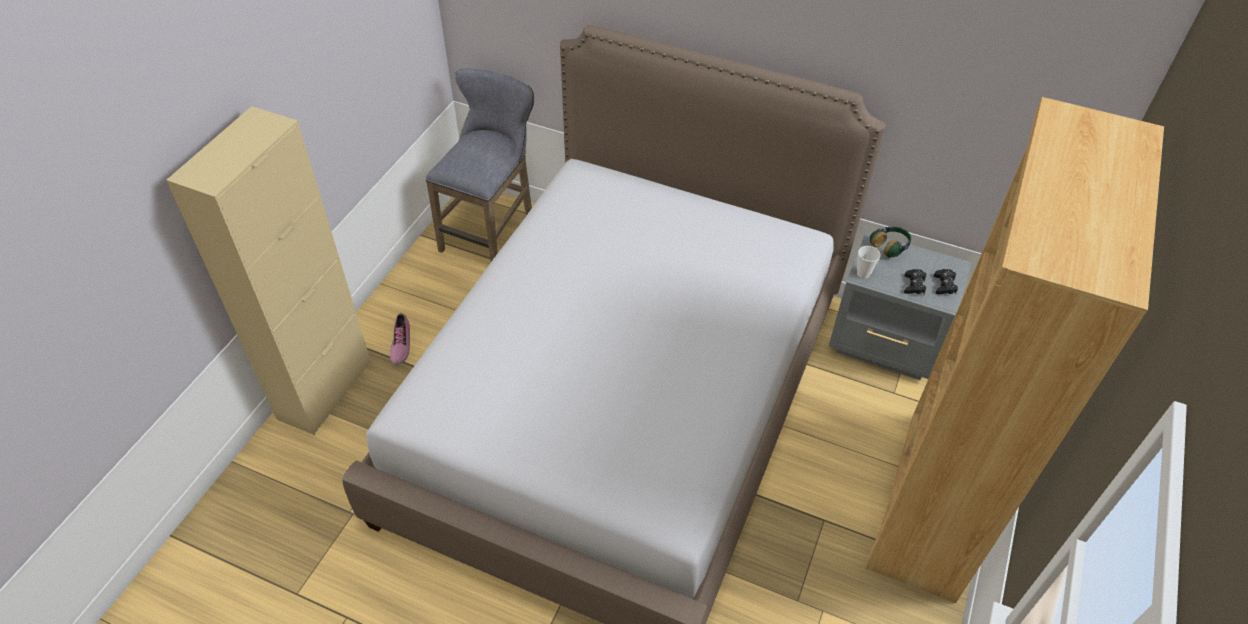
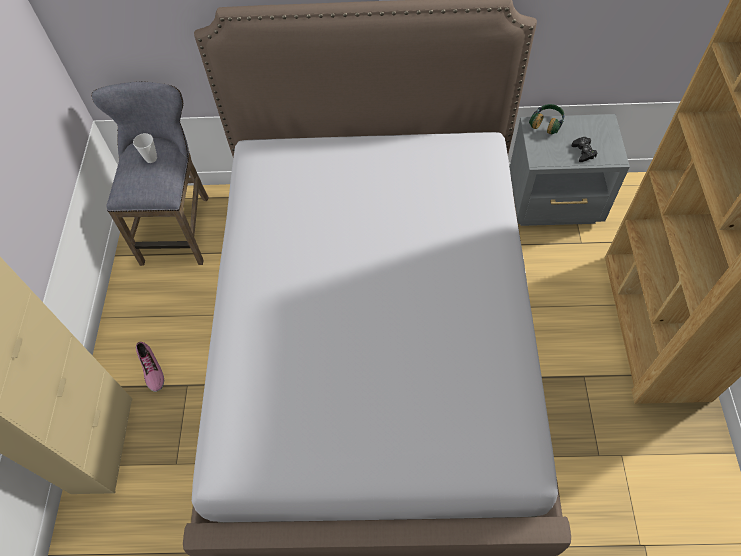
camera: 20 degrees left, 10 degrees up
(863, 274) = (539, 157): cup -> cup (151, 158)
(944, 285) = (606, 143): black game controller -> none

